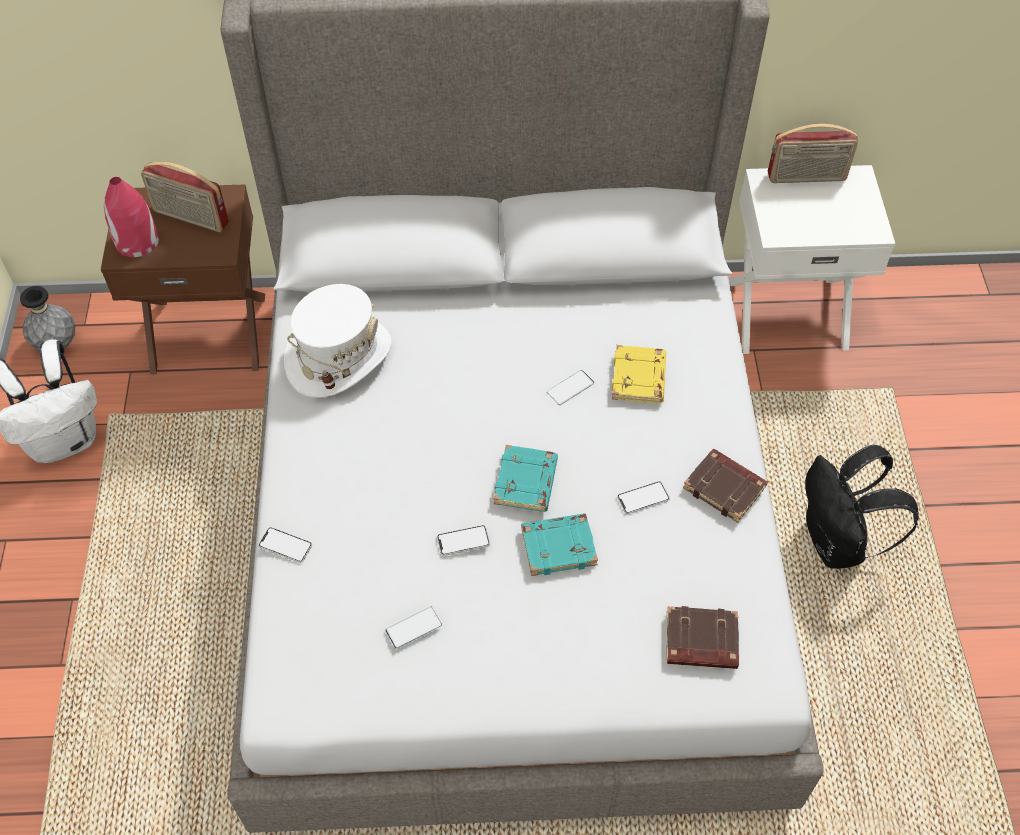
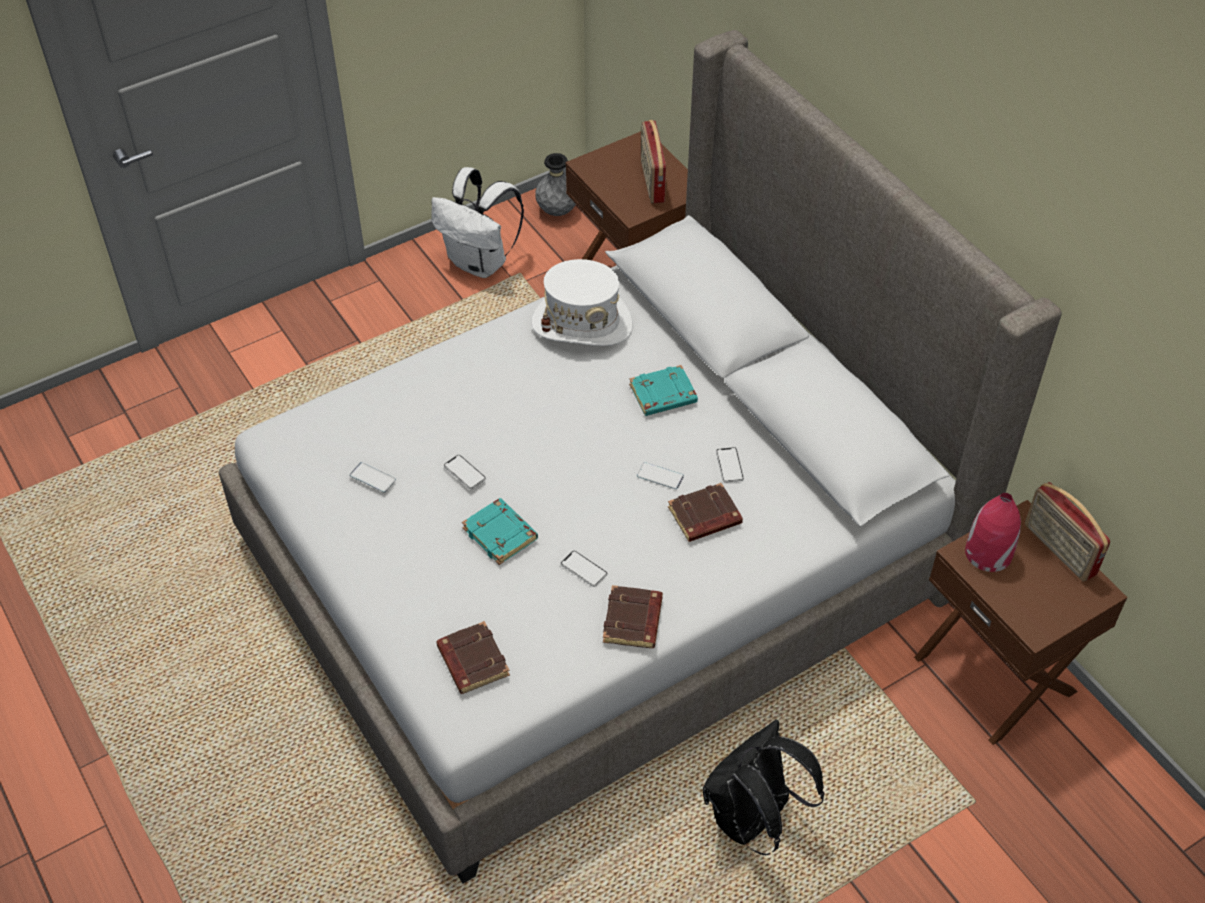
camera: 60 degrees right, 5 degrees down
(137, 242) = (605, 166): red vase -> red vase (988, 553)
(285, 545) = (396, 376): phone -> phone (729, 465)
(526, 482) = (545, 488): turquoise book -> turquoise book (662, 395)
(639, 379) = (704, 517): yellow book -> brown book
(787, 312) = (997, 673): white nightstand -> brown nightstand

